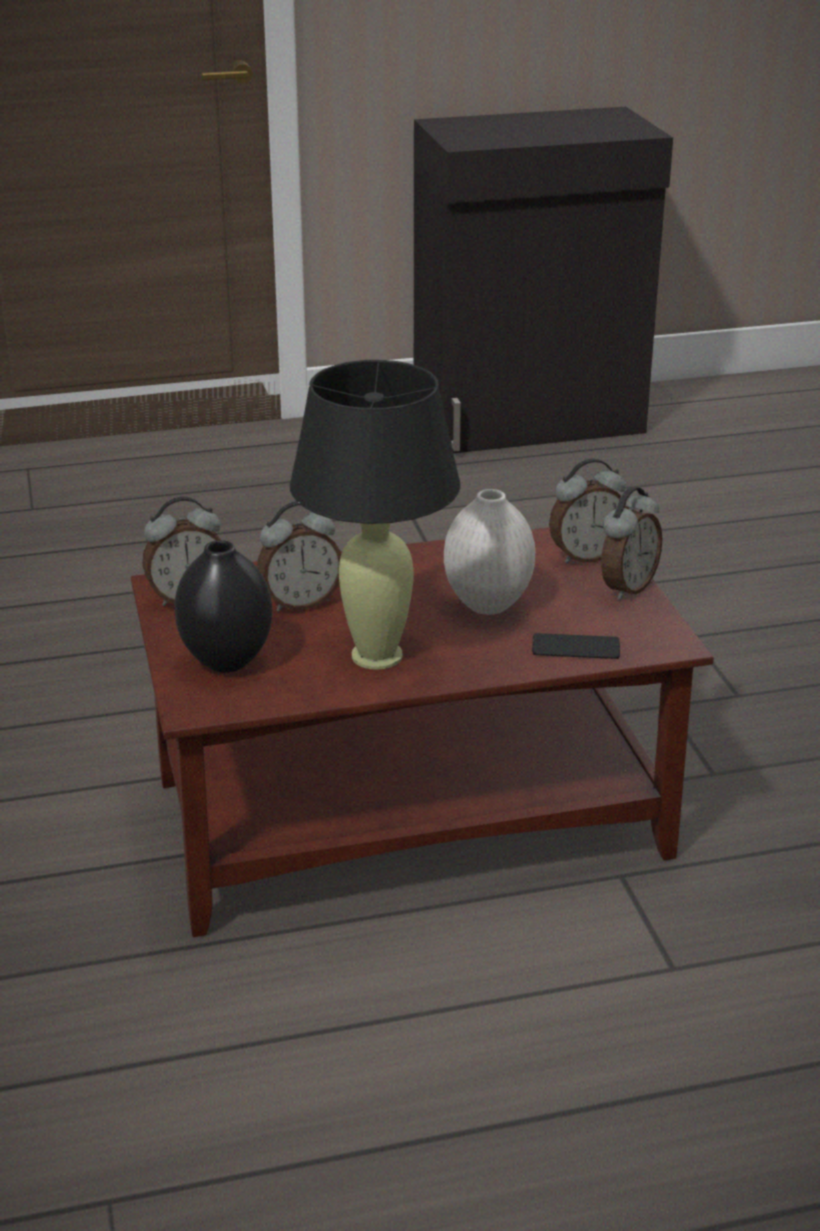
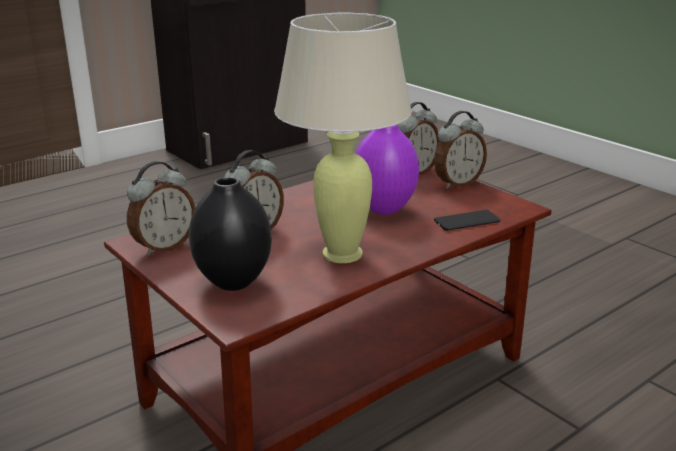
camera: 25 degrees left, 5 degrees down
(376, 655) = (341, 253): black table lamp -> beige table lamp
(489, 605) = (385, 209): white vase -> purple vase
(626, 587) = (457, 183): alarm clock -> alarm clock turned 45 degrees clockwise

